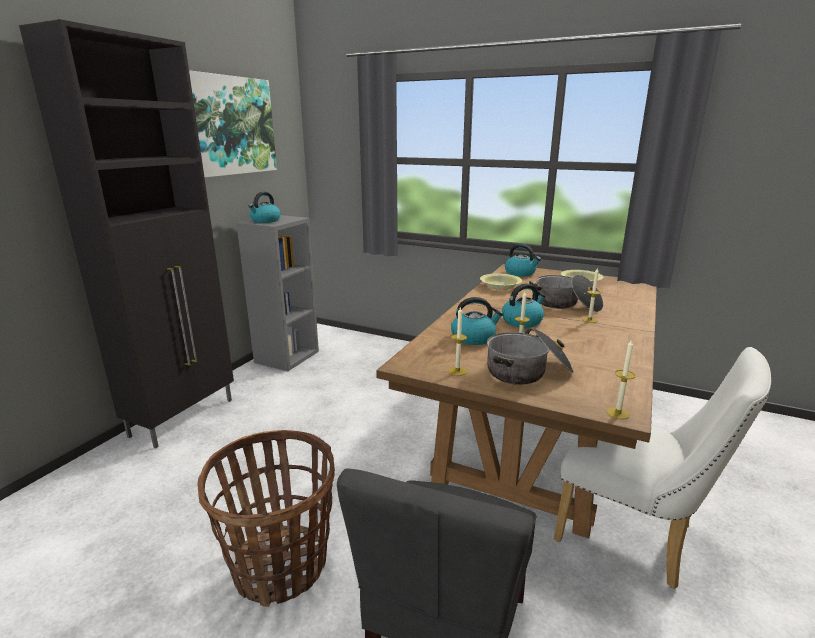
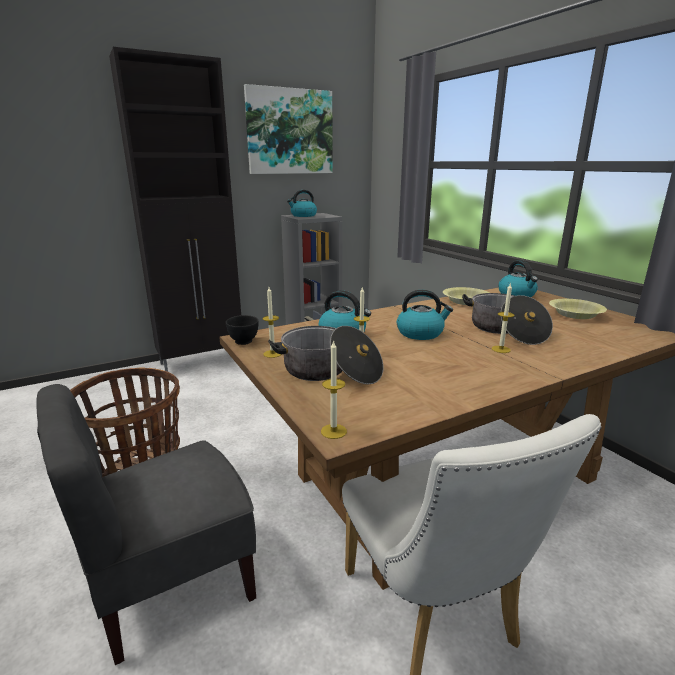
camera: 35 degrees right, 0 degrees up
(411, 368) = (243, 342): none -> black bowl

